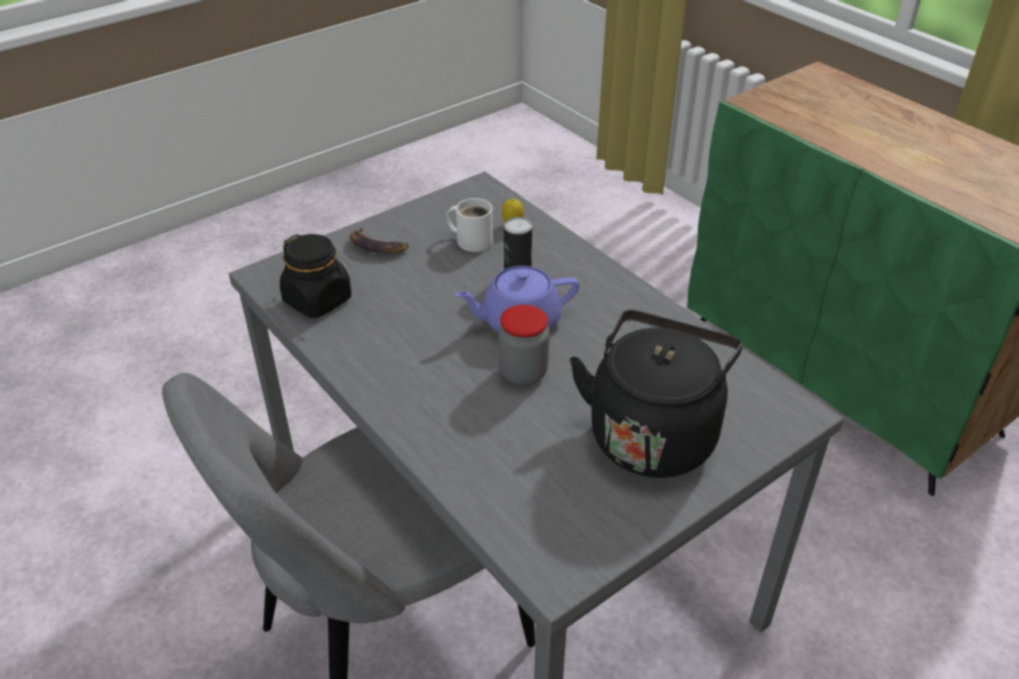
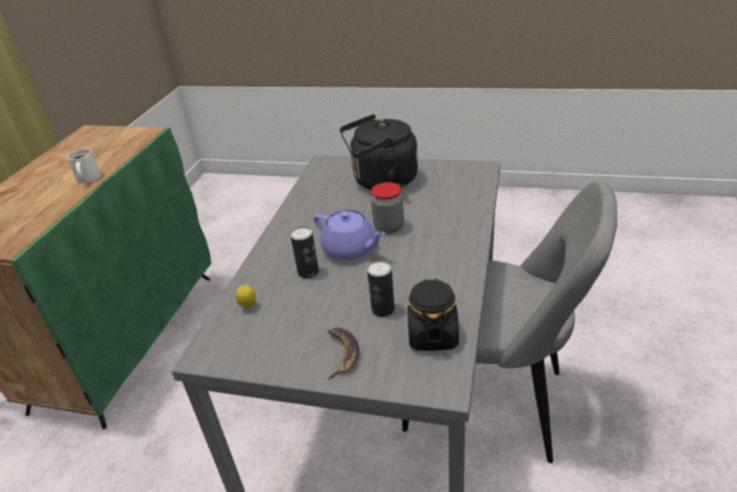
camera: 125 degrees left, 5 degrees down
(392, 292) = (383, 309): none -> can
(472, 240) = (285, 313): white mug -> white mug (87, 179)

